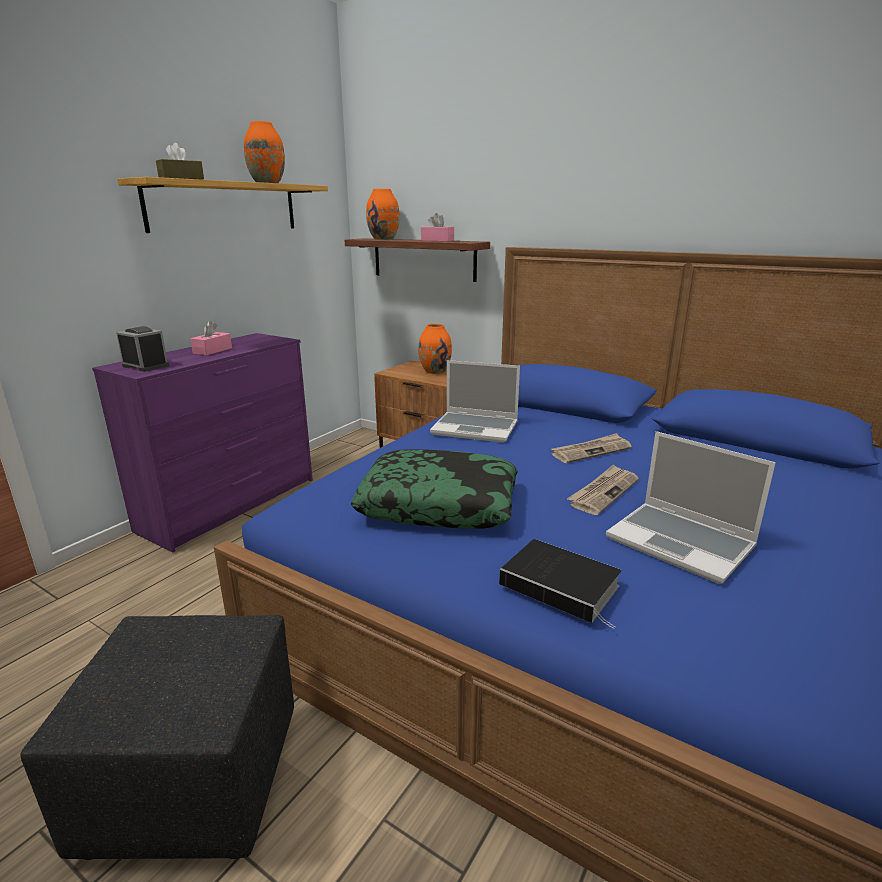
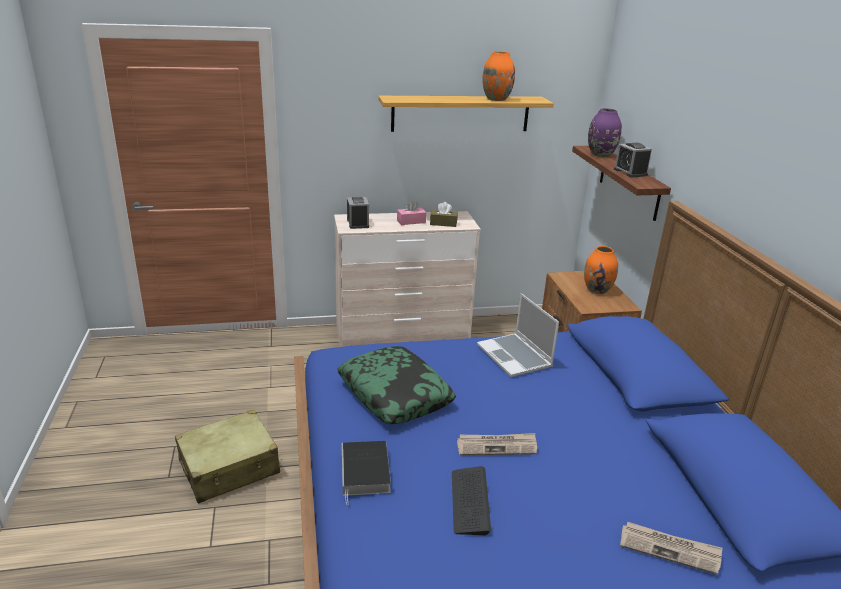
camera: 45 degrees right, 5 degrees up
(181, 179) = (418, 99): brown tissue box -> brown tissue box (443, 223)
(193, 781) = (229, 467): black ottoman -> beige suitcase
(231, 505) = (402, 333): purple dresser -> beige dresser
(384, 239) = (601, 154): orange vase -> purple vase
(437, 240) = (630, 172): pink tissue box -> alarm clock
(591, 451) = (556, 417): newspaper -> newspaper (670, 549)
(682, 543) = (470, 501): laptop -> keyboard

